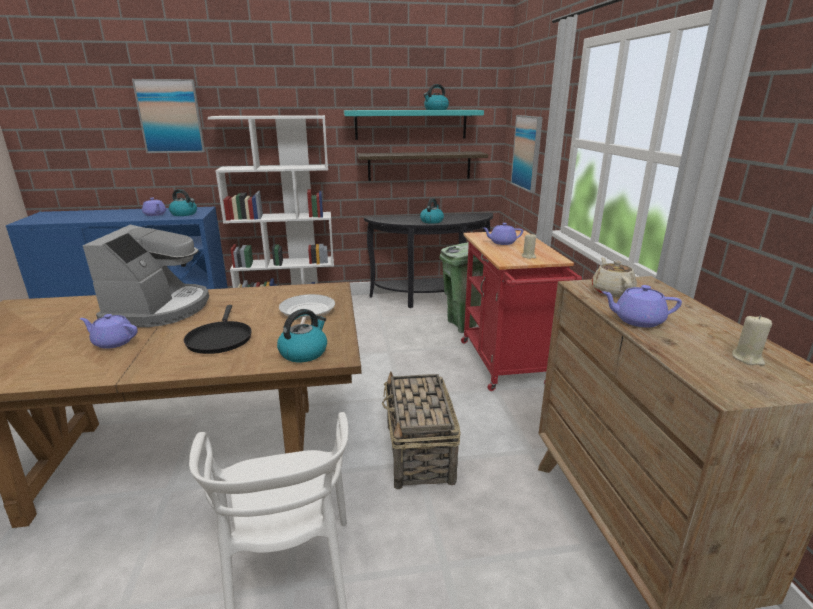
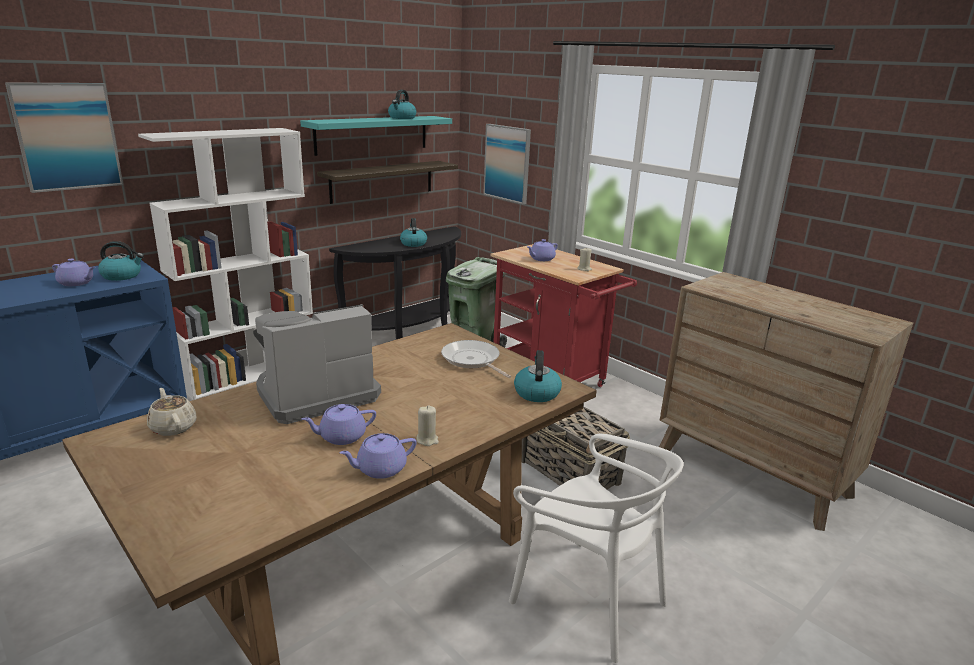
camera: 35 degrees left, 0 degrees up
(159, 309) = (315, 394): coffee machine -> coffee machine turned 90 degrees counterclockwise
(219, 339) = (442, 403): black frying pan -> none
(611, 291) = (724, 288): beige teapot -> beige teapot (173, 427)
(637, 320) = (770, 305): purple teapot -> purple teapot (380, 469)
(747, 358) = (848, 316): beige candle -> beige candle (427, 440)

